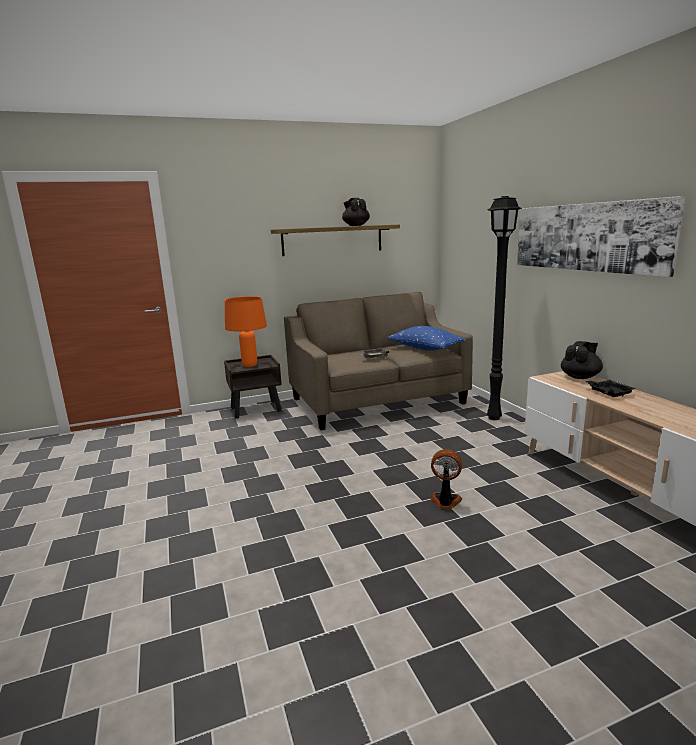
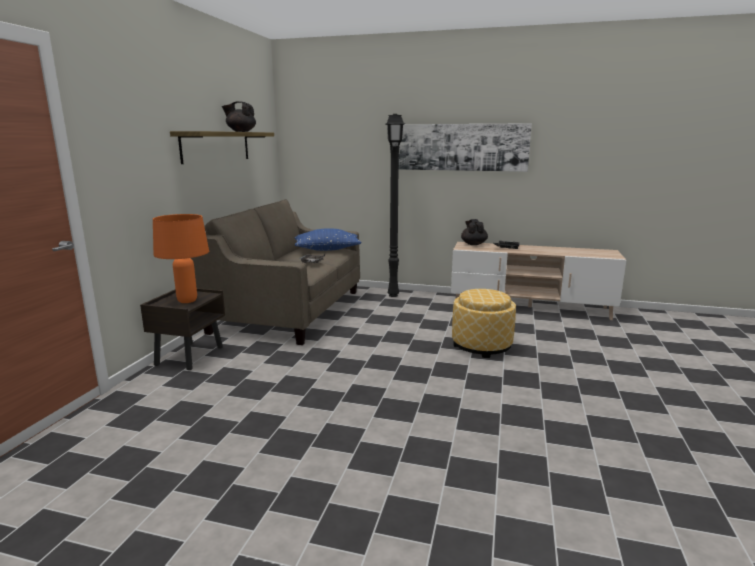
camera: 55 degrees left, 0 degrees up
(445, 501) = (481, 345): fan -> ottoman

